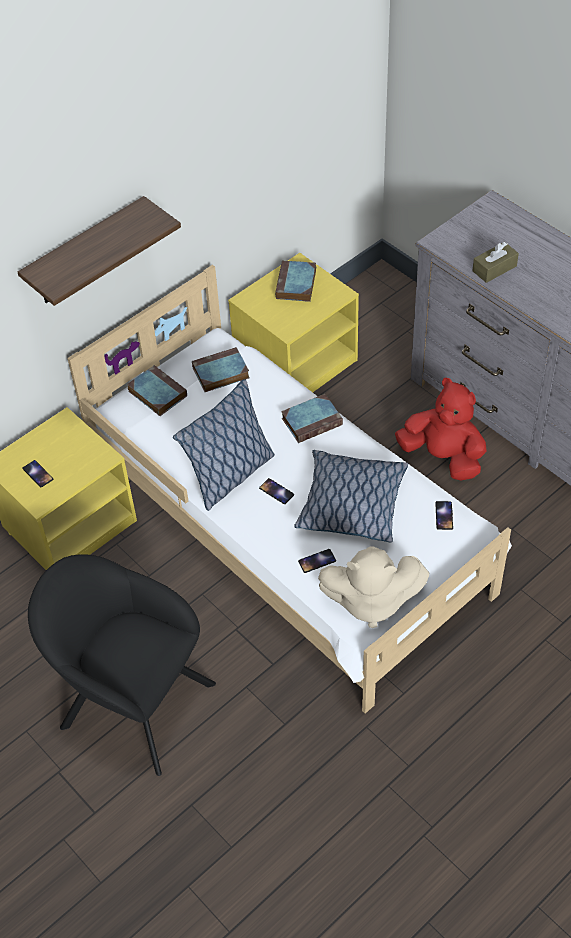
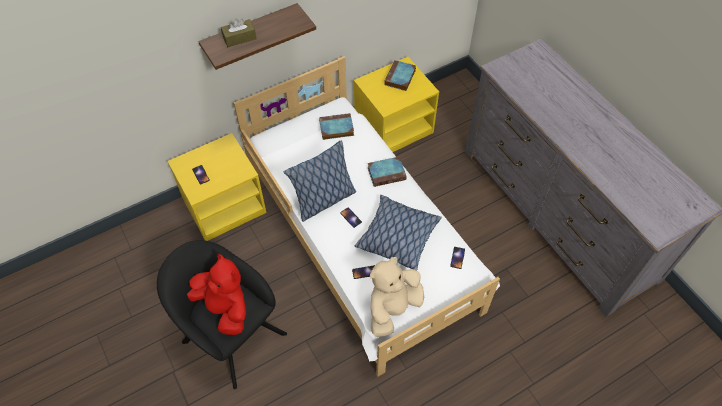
camera: 10 degrees right, 5 degrees up
(156, 393) = (291, 134): book -> none
(370, 601) = (393, 308): beige plush toy -> beige plush toy turned 120 degrees clockwise
(443, 457) = (472, 209): red plush toy -> red plush toy (224, 308)
(494, 268) = (529, 94): brown tissue box -> brown tissue box (239, 38)

